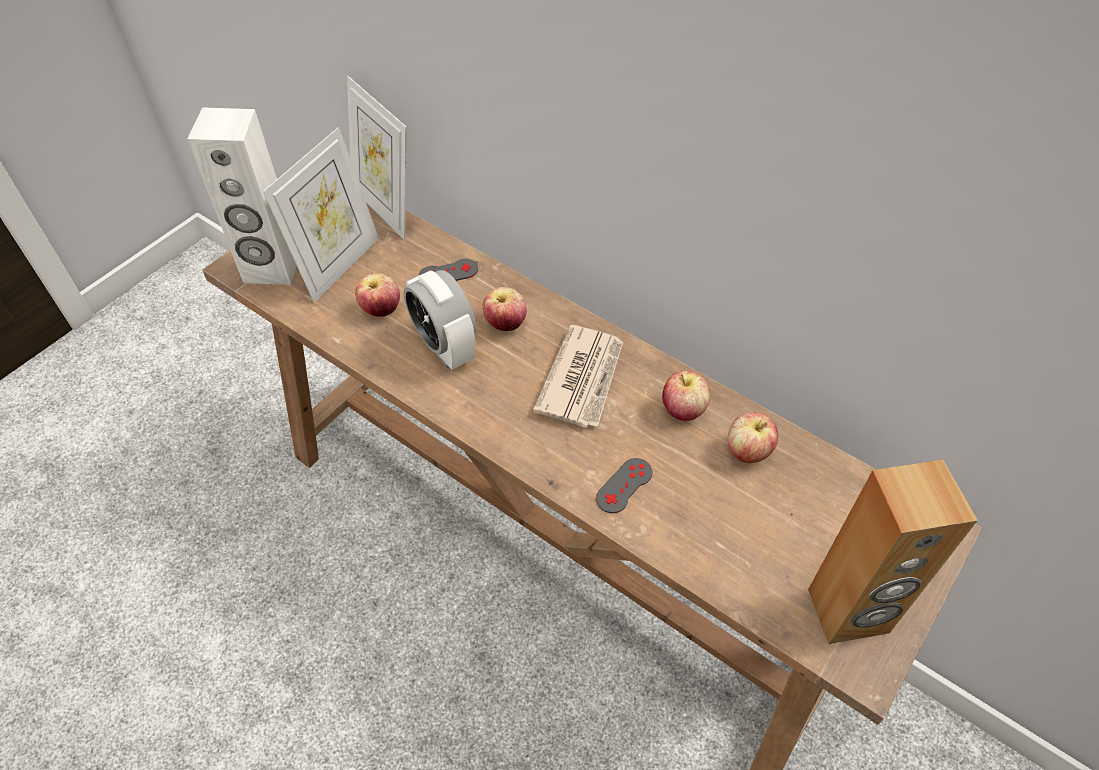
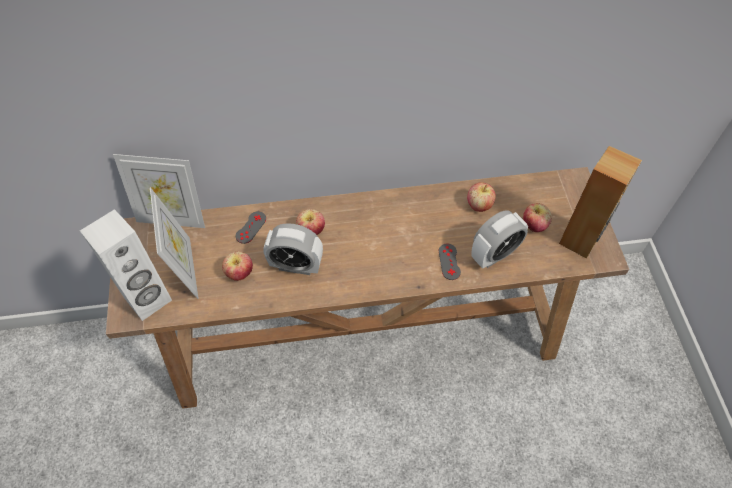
camera: 45 degrees left, 5 degrees up
(583, 379) = (377, 228): newspaper -> none
(683, 410) = (435, 208): apple -> apple (534, 225)
(695, 526) = (494, 254): none -> alarm clock

